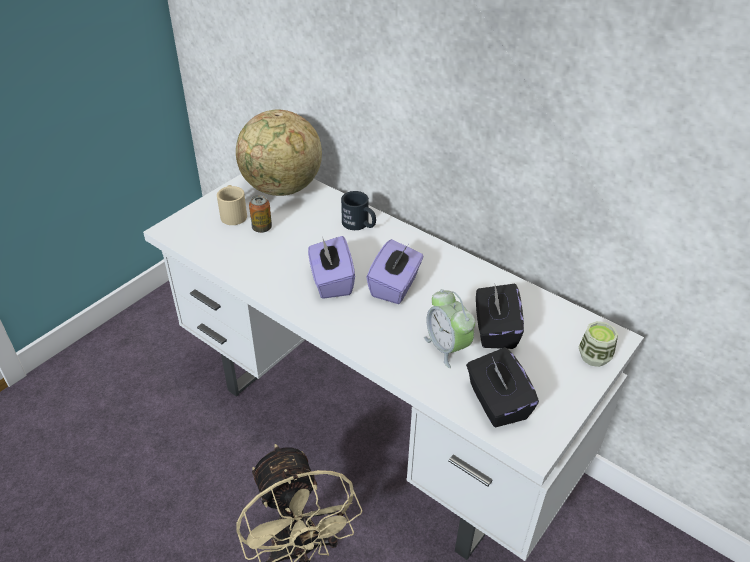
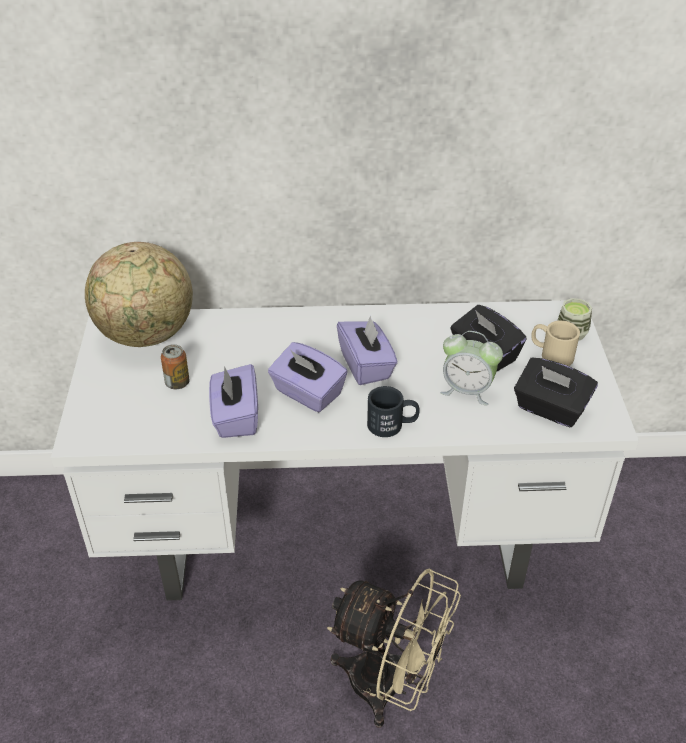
camera: 40 degrees left, 0 degrees up
(233, 213) = (128, 385): beige mug -> beige mug (550, 354)
(268, 270) = (235, 417): none -> purple tissue box
(359, 224) = (267, 329): black mug -> black mug (392, 425)

